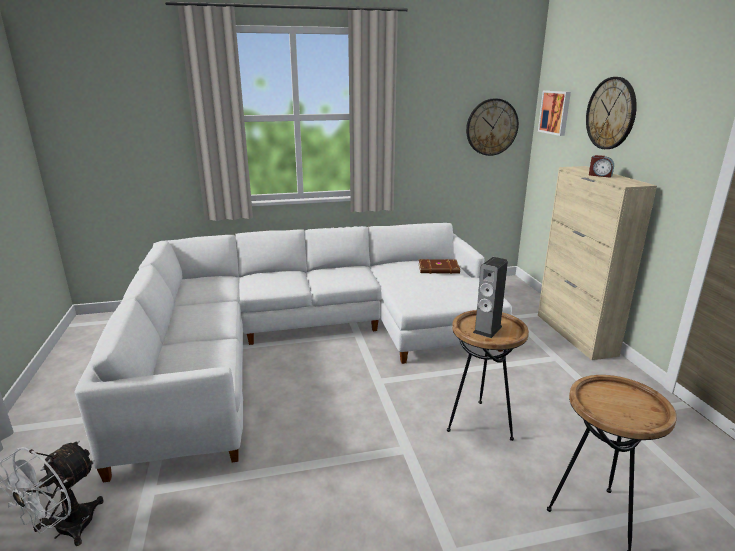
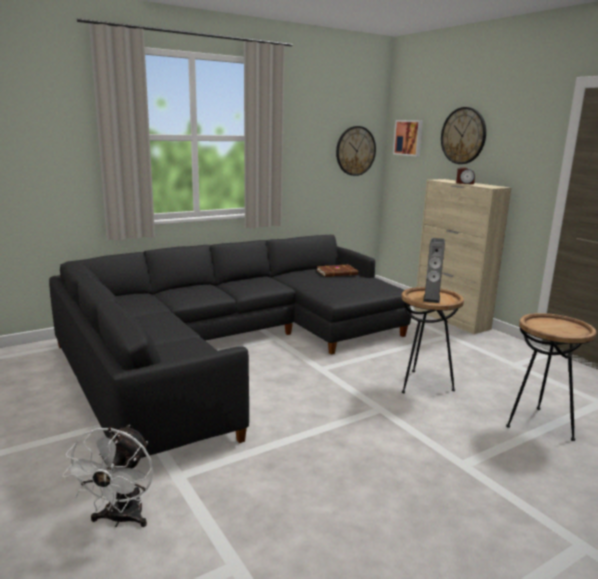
camera: 20 degrees left, 5 degrees down
(304, 341) = (229, 349): white sofa -> black sofa

